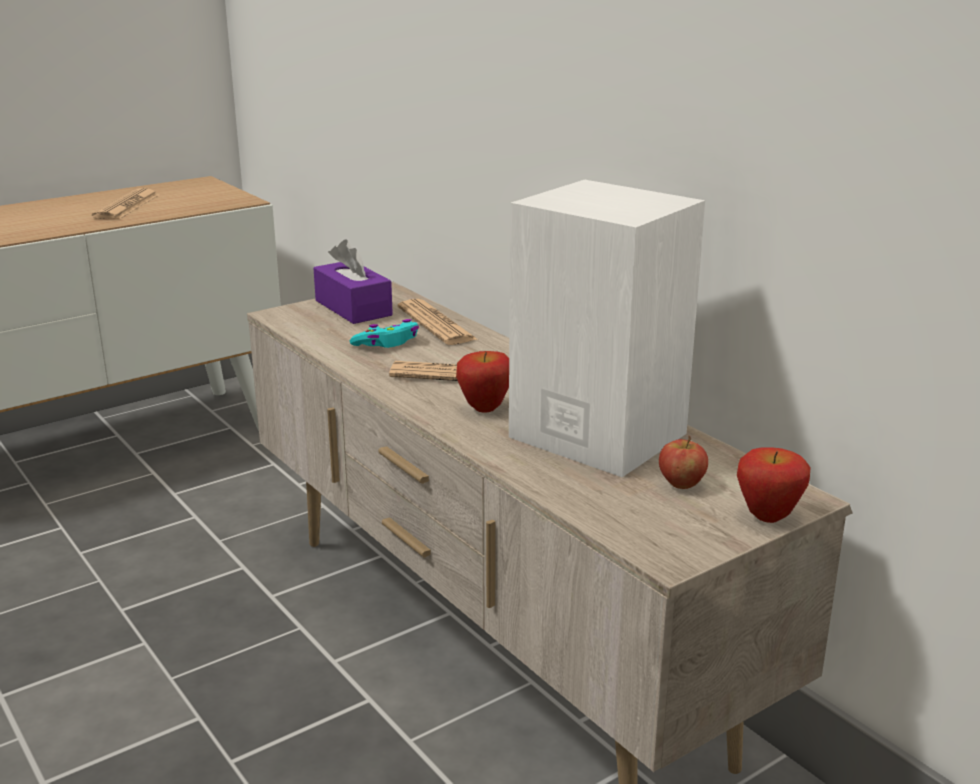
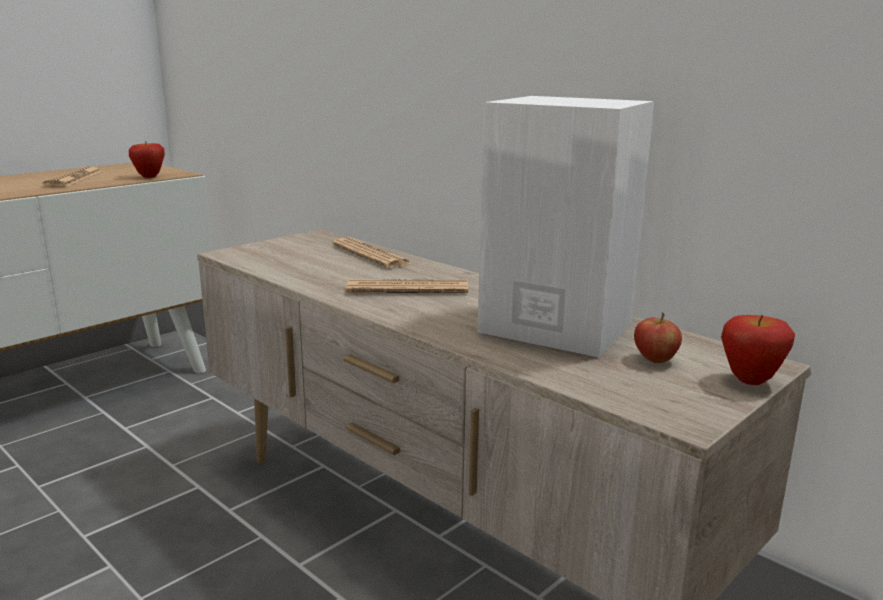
camera: 10 degrees left, 5 degrees down
(353, 308) = (293, 247): purple tissue box -> none
(387, 343) = (334, 269): turquoise game controller -> none
(485, 408) = (444, 312): apple -> apple (149, 177)

